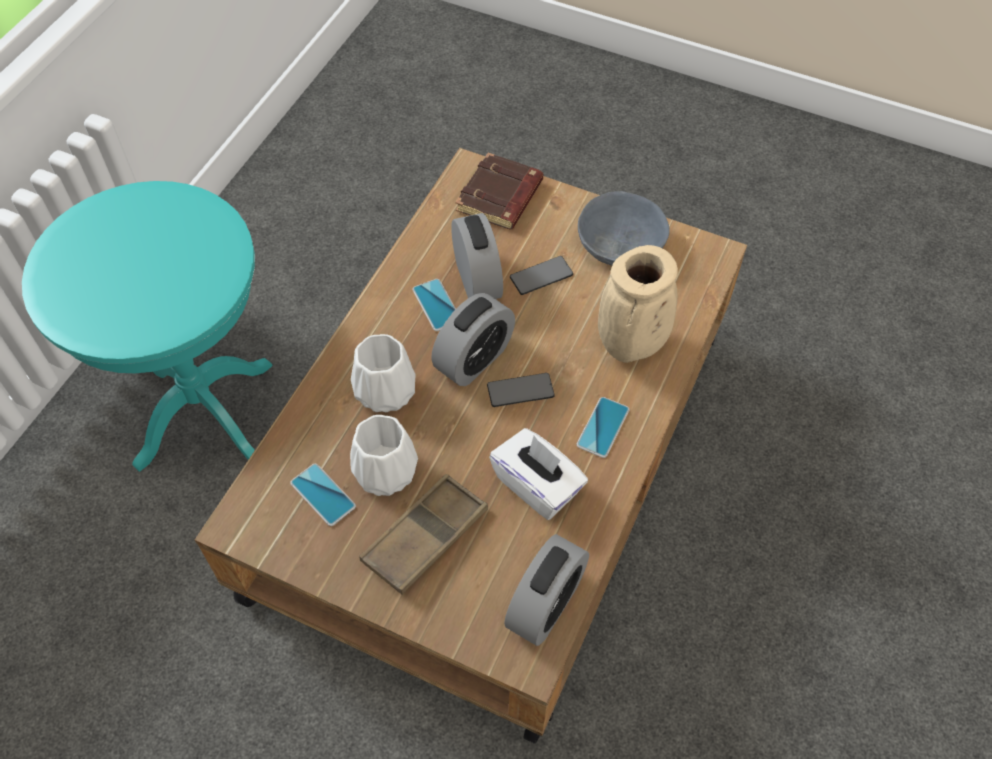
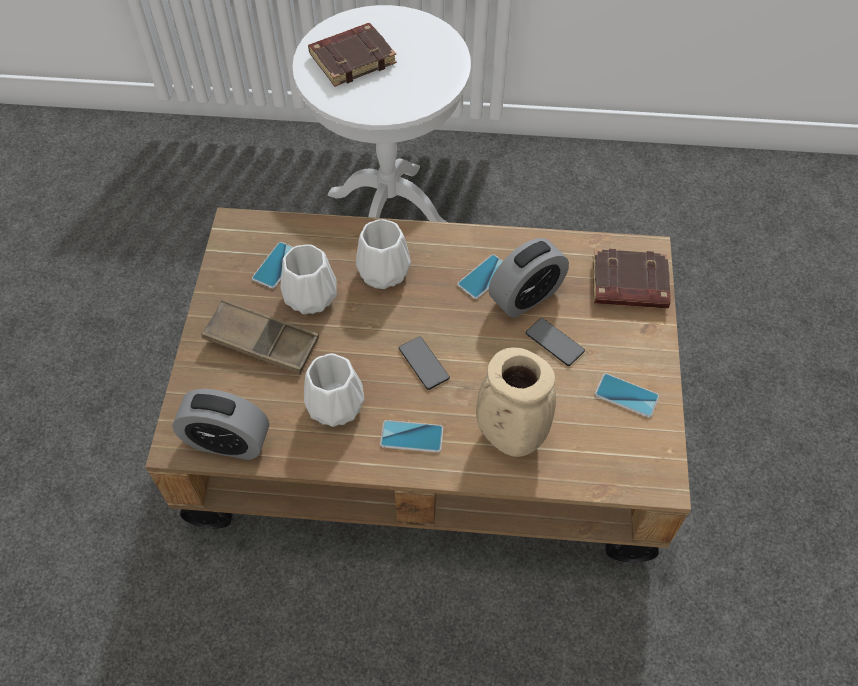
camera: 70 degrees right, 0 degrees up
(115, 290) = (352, 58): none -> brown book
(205, 414) = (390, 212): turquoise side table -> white side table
(474, 359) = (441, 320): alarm clock -> none
(537, 485) = (335, 404): white tissue box -> white vase
(621, 245) = (626, 396): grey bowl -> phone

